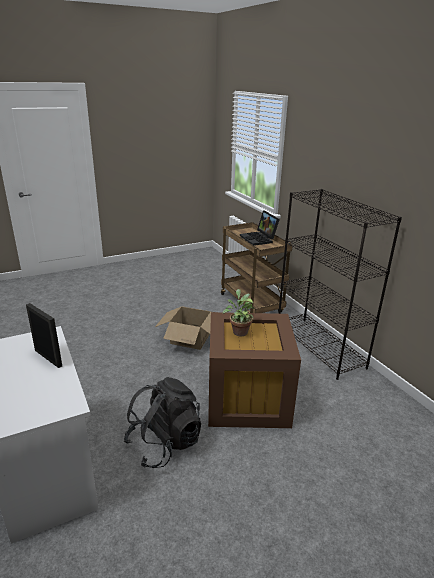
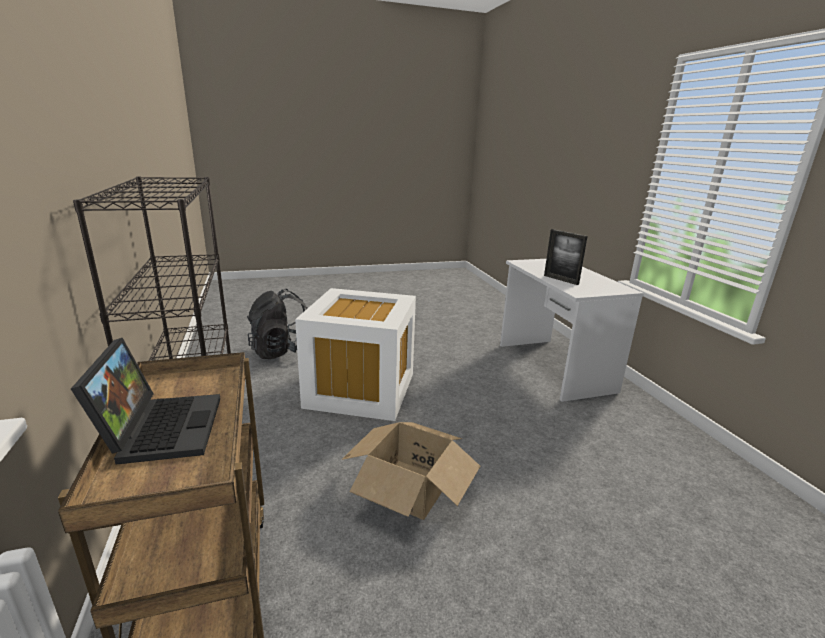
camera: 170 degrees left, 5 degrees down
(164, 443) = (455, 368): black backpack -> black backpack (283, 352)
(239, 331) = (371, 316): potted plant -> none
(246, 400) = (362, 389): brown storage box -> white storage box

